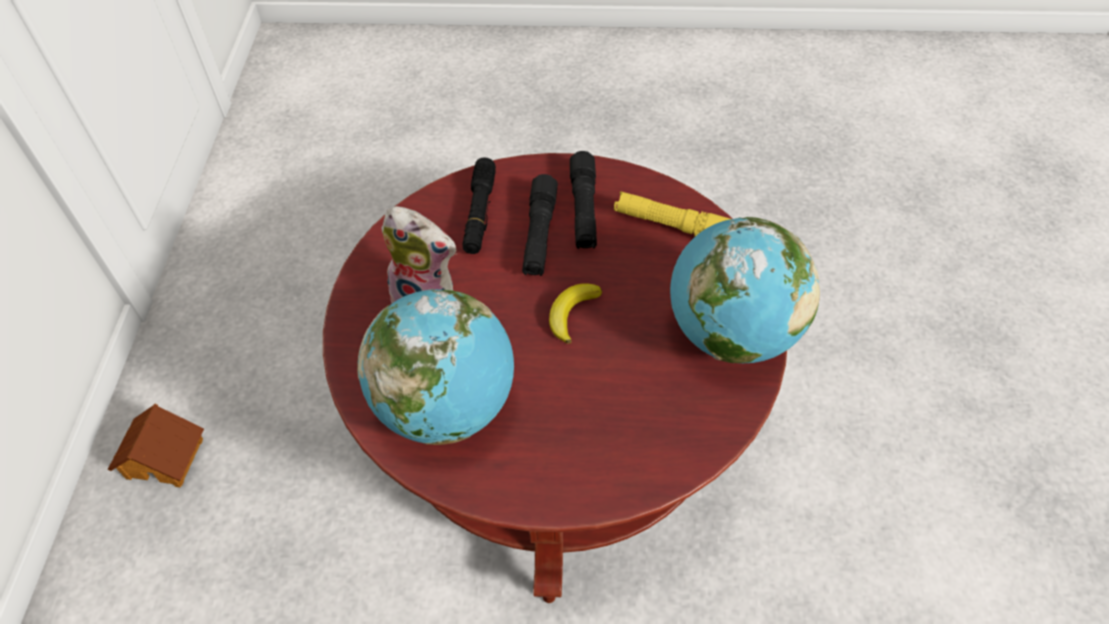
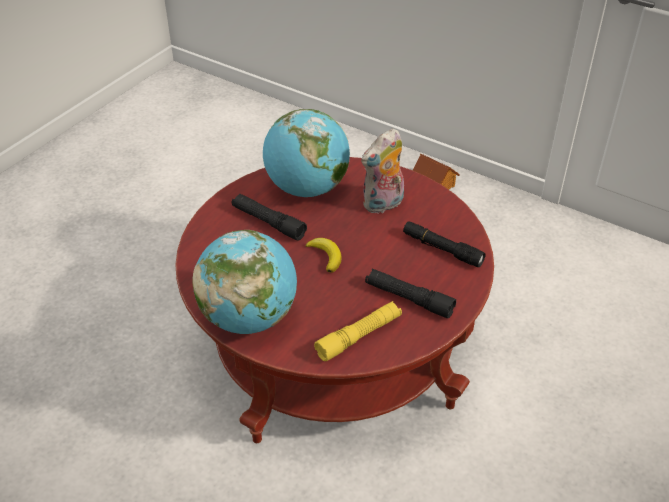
camera: 120 degrees right, 10 degrees down
(539, 234) = (401, 268): black flashlight -> black flashlight (268, 222)

